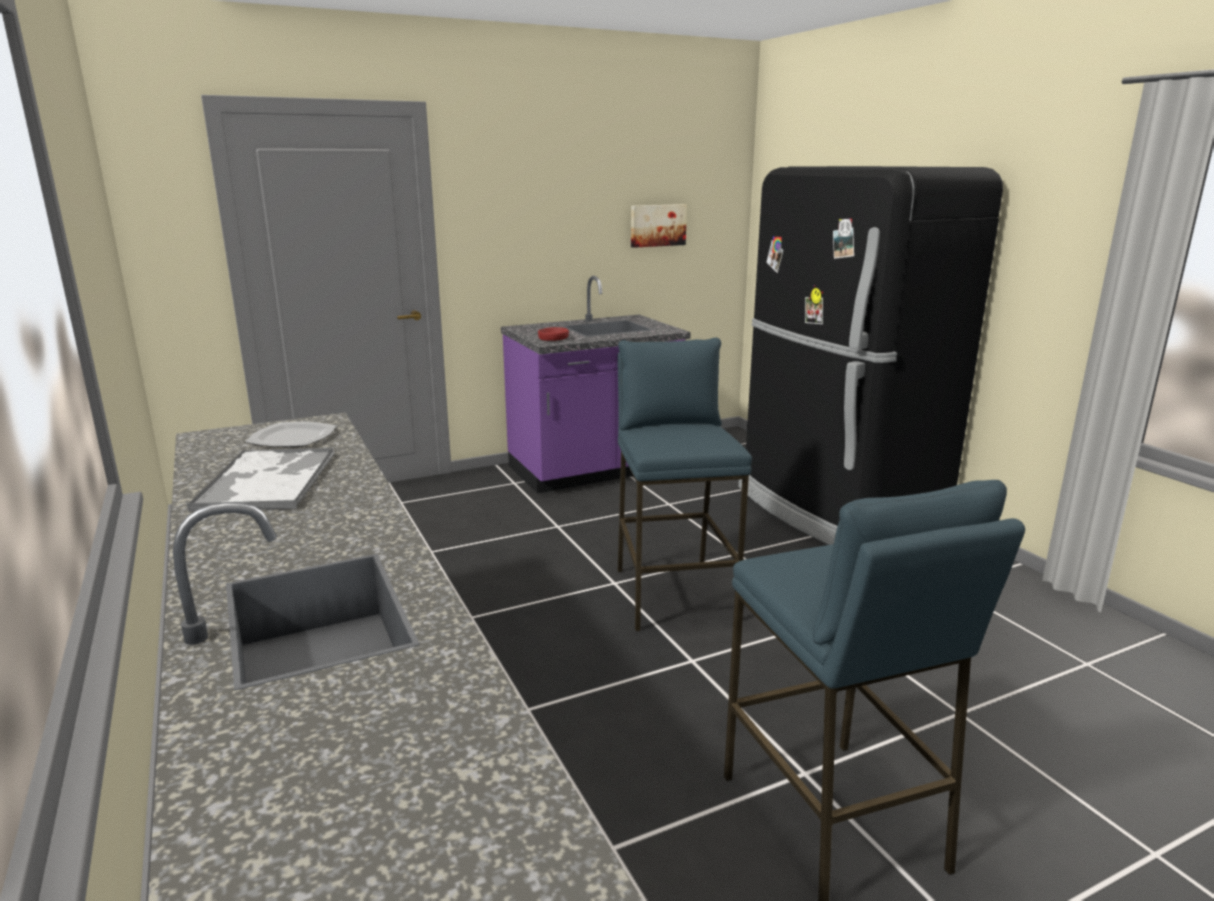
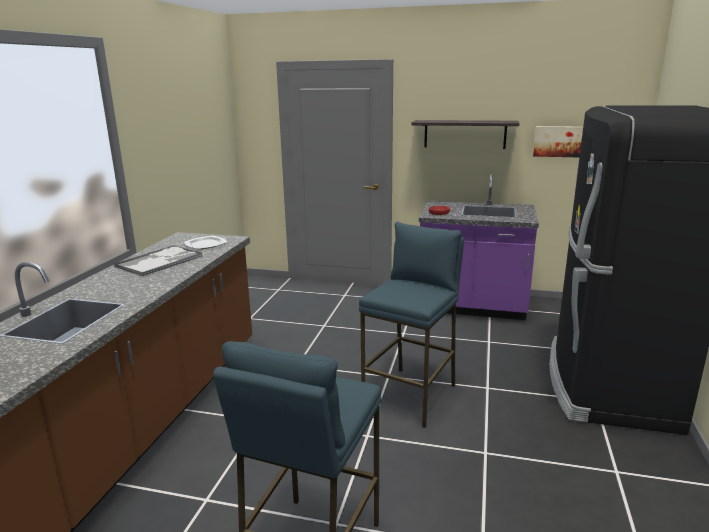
camera: 40 degrees right, 0 degrees up
(542, 220) = (465, 134): none -> shelf

